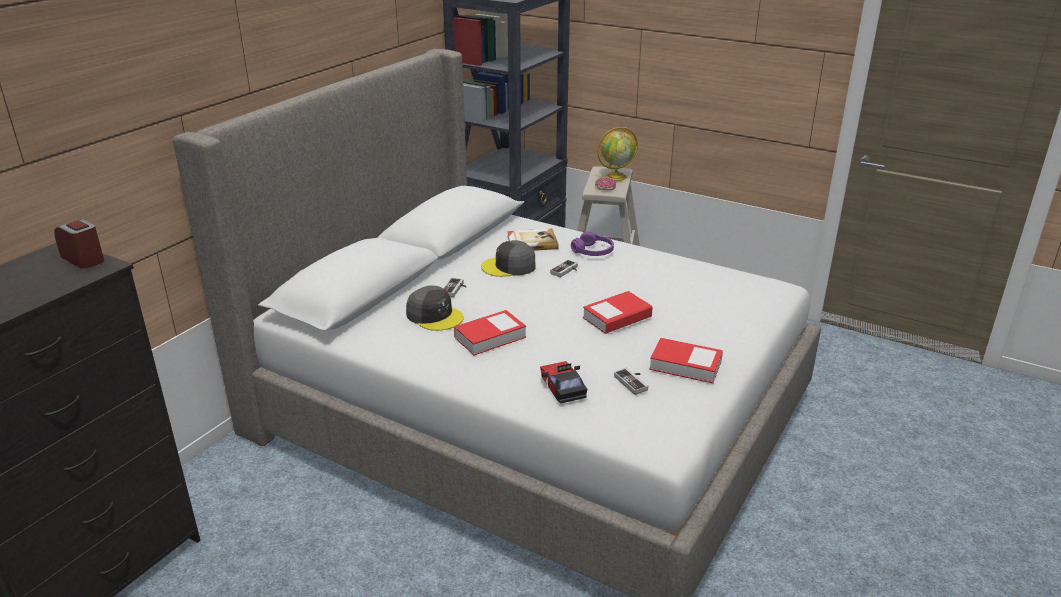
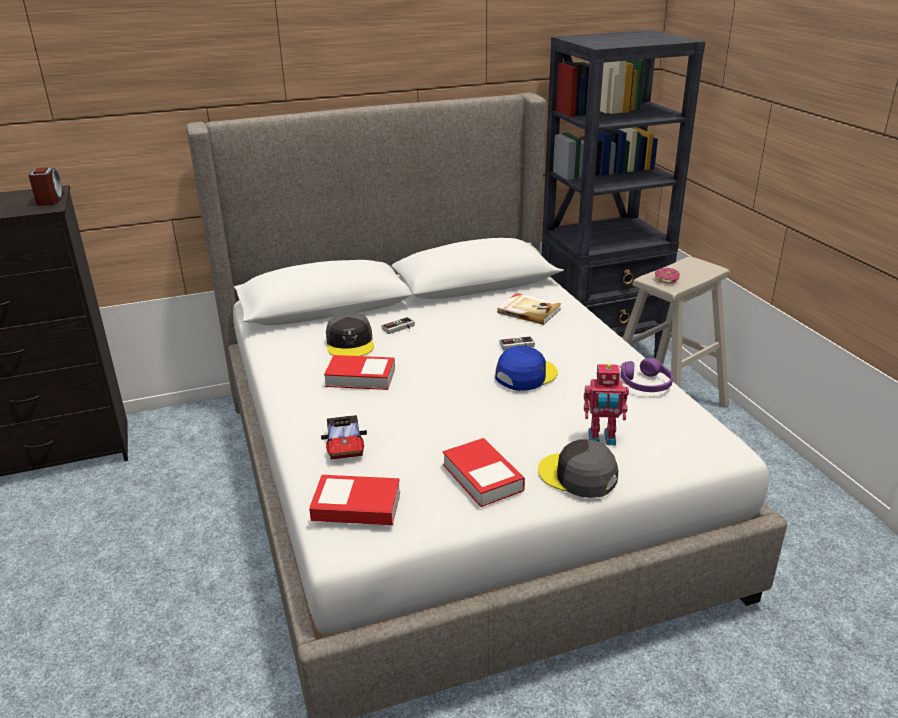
camera: 40 degrees right, 0 degrees up
(509, 266) = (475, 325): grey cap -> grey cap (578, 476)
(563, 386) = (344, 443): toy car -> toy car turned 150 degrees clockwise
(593, 251) = (573, 338): purple headphones -> purple headphones (646, 384)
(603, 288) = (525, 375): none -> blue cap
(616, 177) = (697, 272): globe -> none
(617, 317) = (493, 406): book -> book (356, 507)
(634, 382) = (406, 469): game controller -> none
(713, 310) = (602, 439): none -> toy robot

